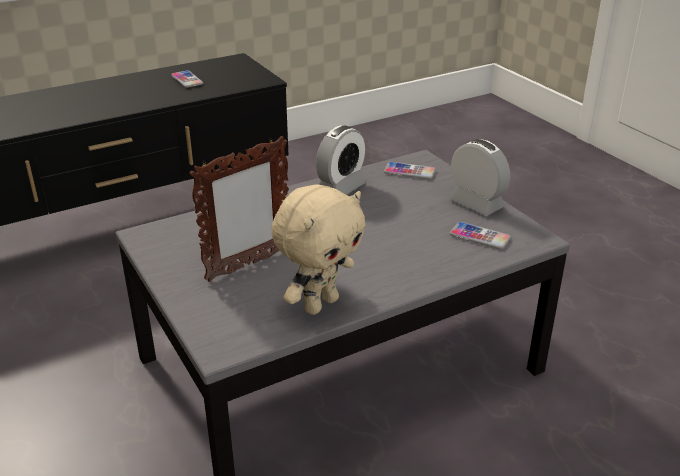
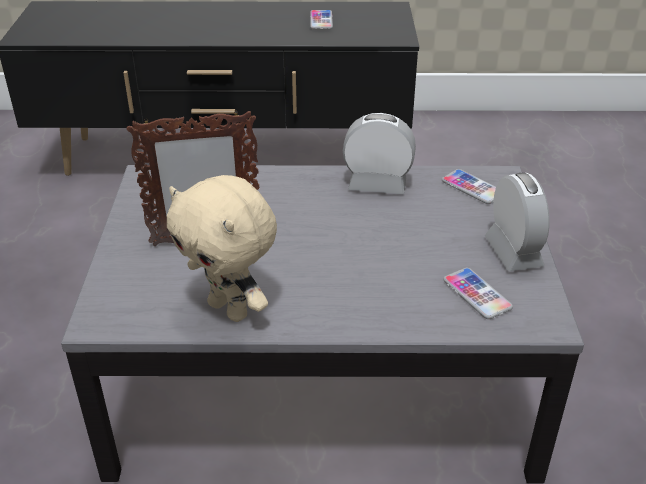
camera: 30 degrees right, 5 degrees up
(320, 304) = (230, 309): beige plush toy -> beige plush toy turned 60 degrees clockwise
(341, 188) = (377, 185): alarm clock -> alarm clock turned 150 degrees counterclockwise

